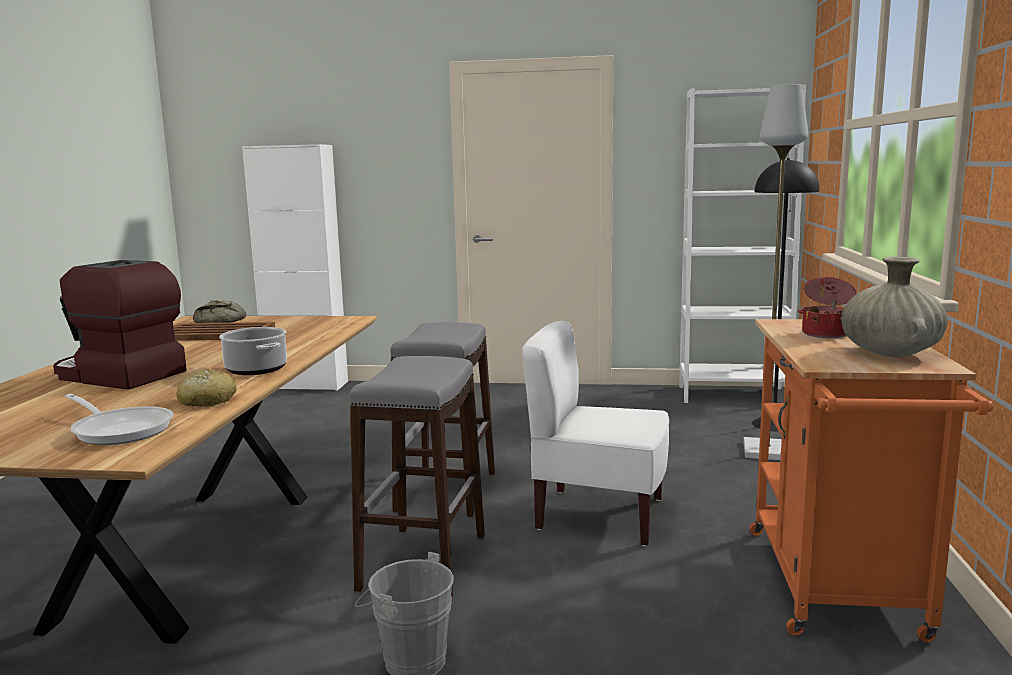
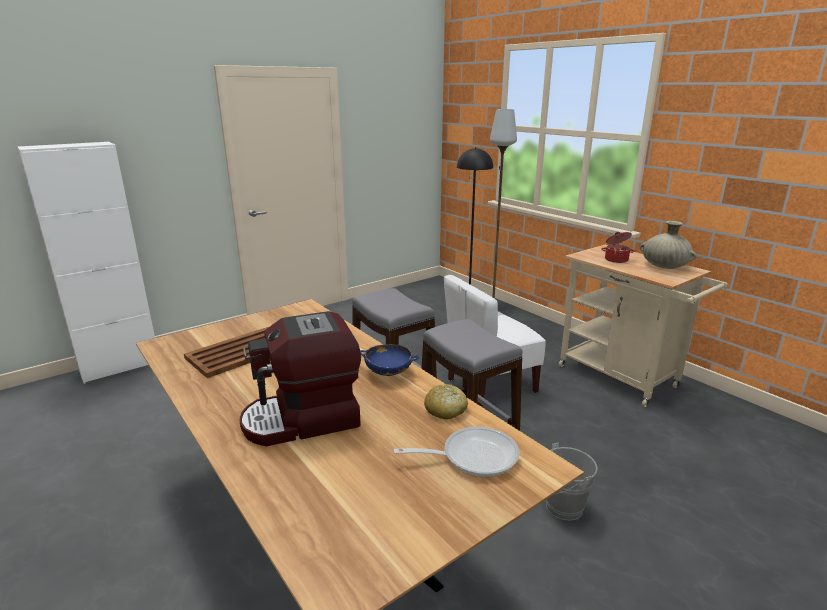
camera: 45 degrees left, 10 degrees up
(222, 321) = (200, 339): bread -> none
(257, 369) = (388, 372): cooking pot -> blue bowl
(733, 394) = (422, 288): white bookcase -> none
(837, 589) = (623, 379): orange cart -> beige cart

